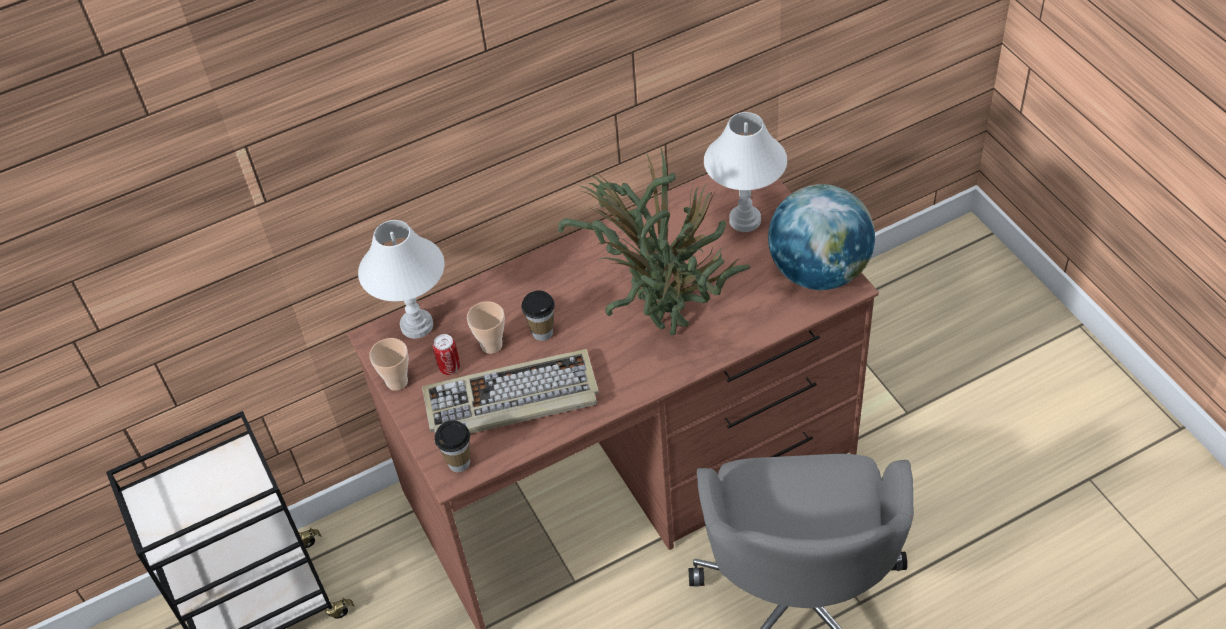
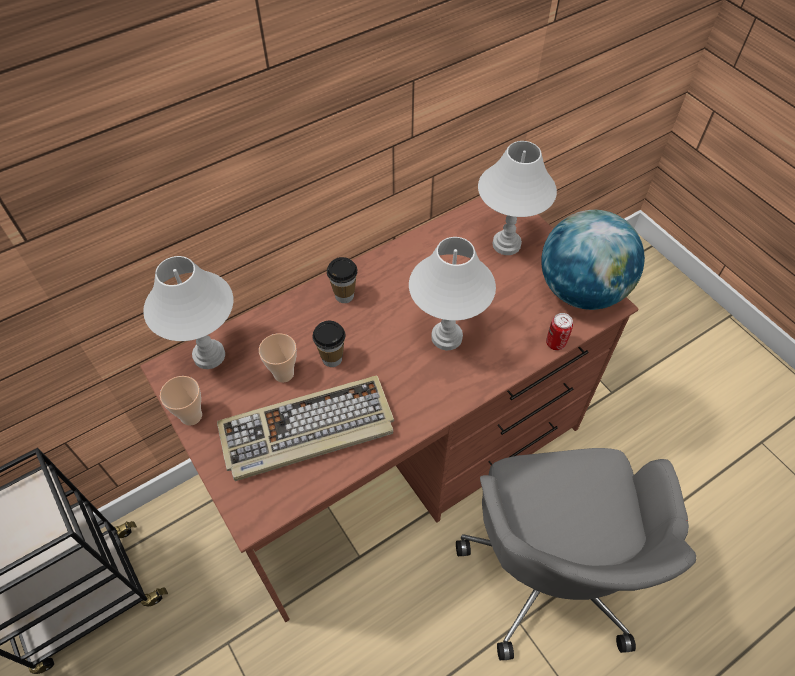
camera: 10 degrees left, 5 degrees up
(449, 367) = (243, 398): can -> can (555, 343)
(459, 462) = (258, 503): cup -> cup (344, 295)
(664, 316) = (446, 338): potted plant -> white table lamp

